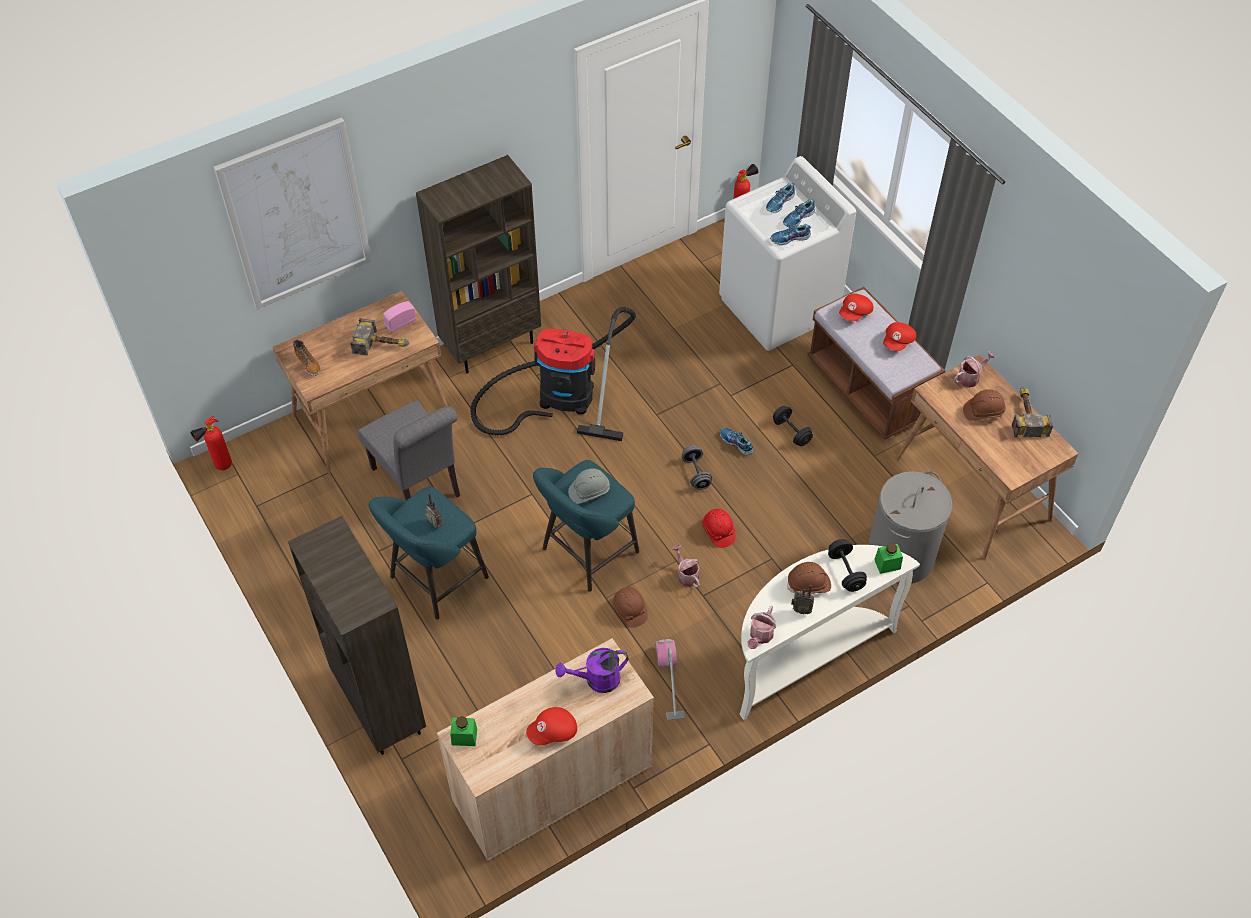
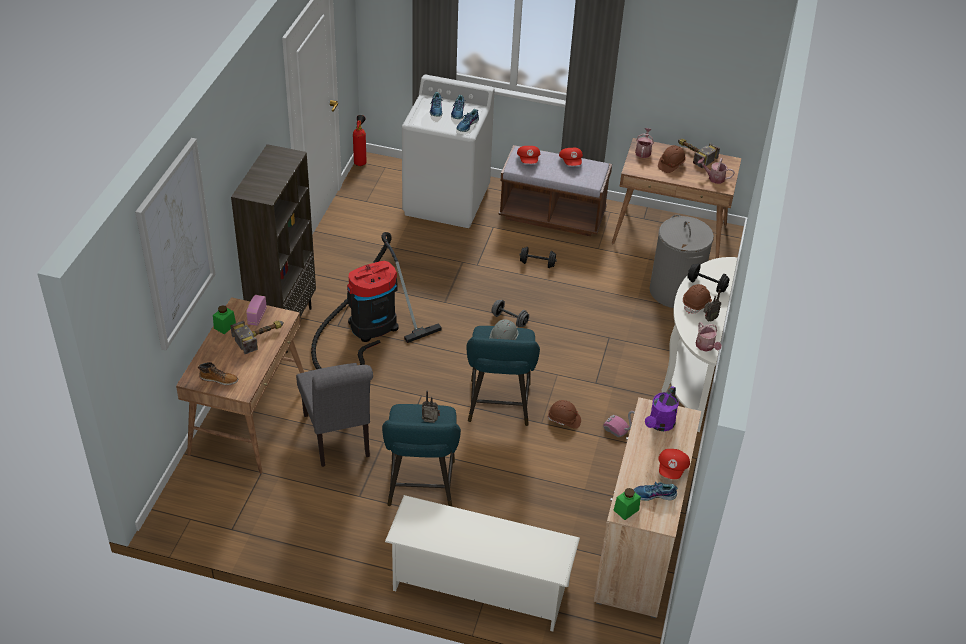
camera: 45 degrees left, 10 degrees down
(220, 467) = (170, 524): fire extinguisher -> none
(379, 709) = (479, 587): brown bookcase -> white shoe rack
(419, 485) = (338, 439): grey chair -> grey chair turned 60 degrees clockwise
(686, 575) = (572, 378): watering can -> watering can (714, 178)
(718, 532) = (562, 343): red hard hat -> none
(736, 443) = (513, 289): shoe -> shoe (654, 495)
(887, 564) = (722, 268): green jar -> green jar (225, 326)

